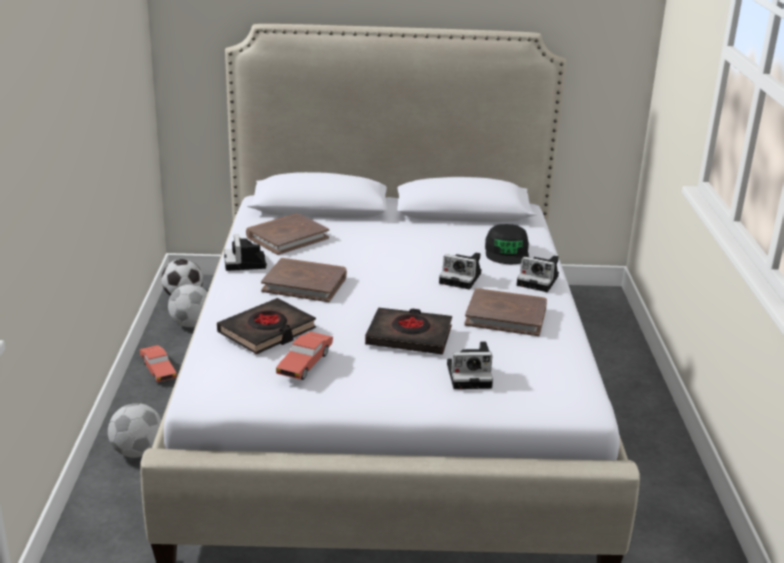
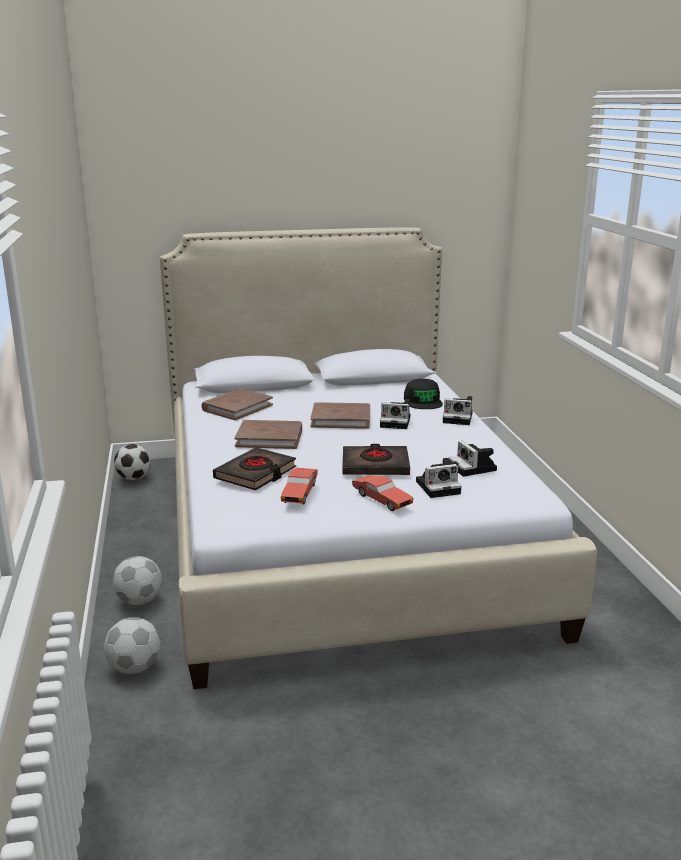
camera: 10 degrees left, 5 degrees down
(158, 370) = (133, 535): red toy car -> red toy car (381, 500)
(192, 324) = (149, 497): football -> football (135, 667)
(245, 263) = (211, 429): camera -> camera (473, 468)
(506, 316) = (445, 444): brown book -> brown book (341, 419)

